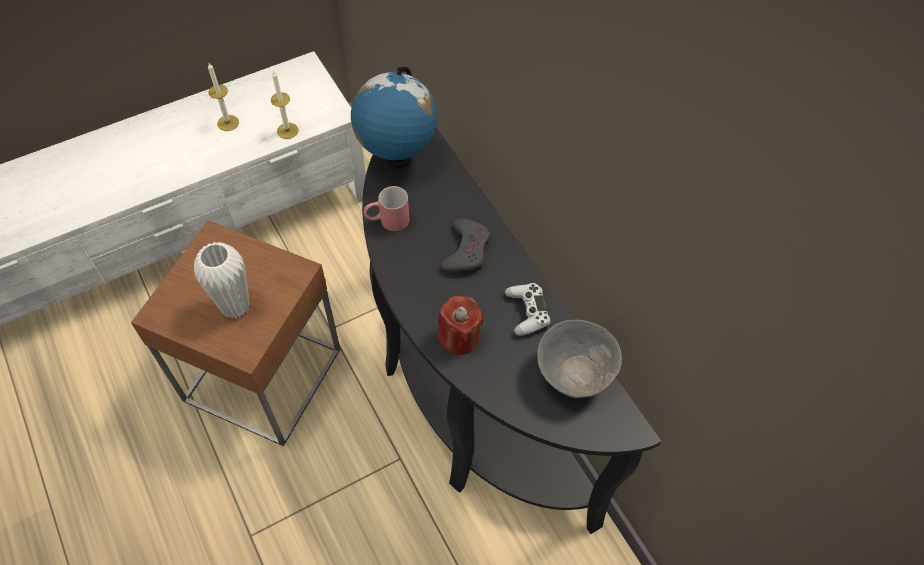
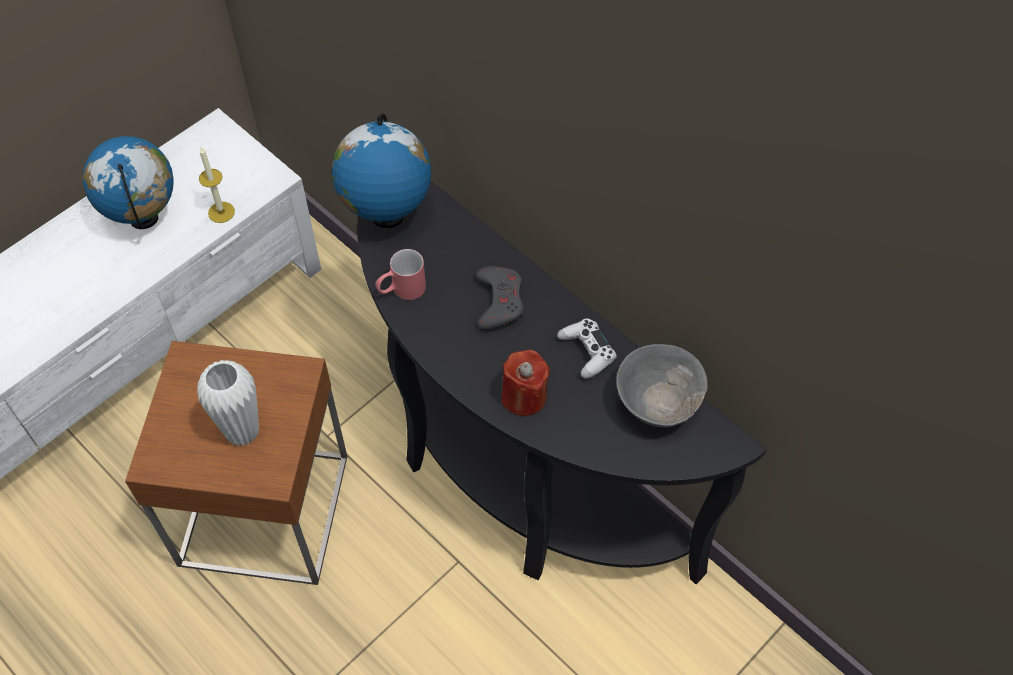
camera: 15 degrees left, 0 degrees up
(228, 123) = (145, 219): candle -> globe

